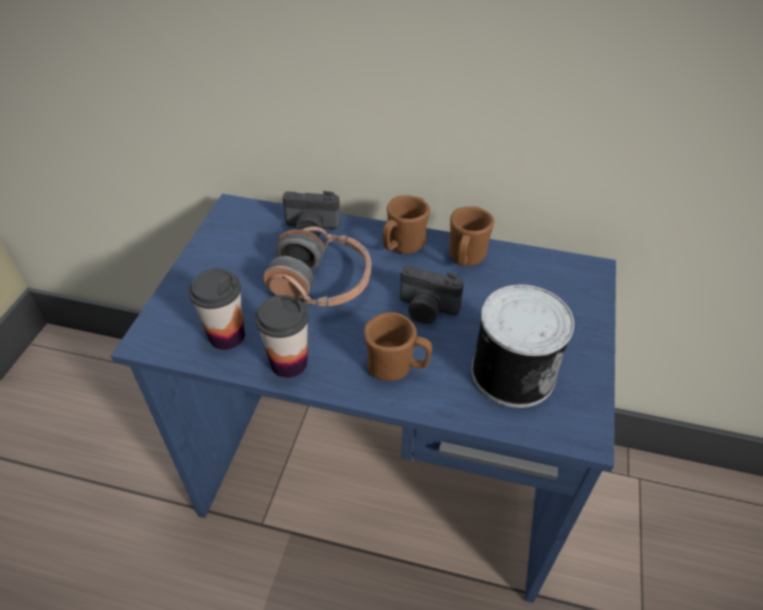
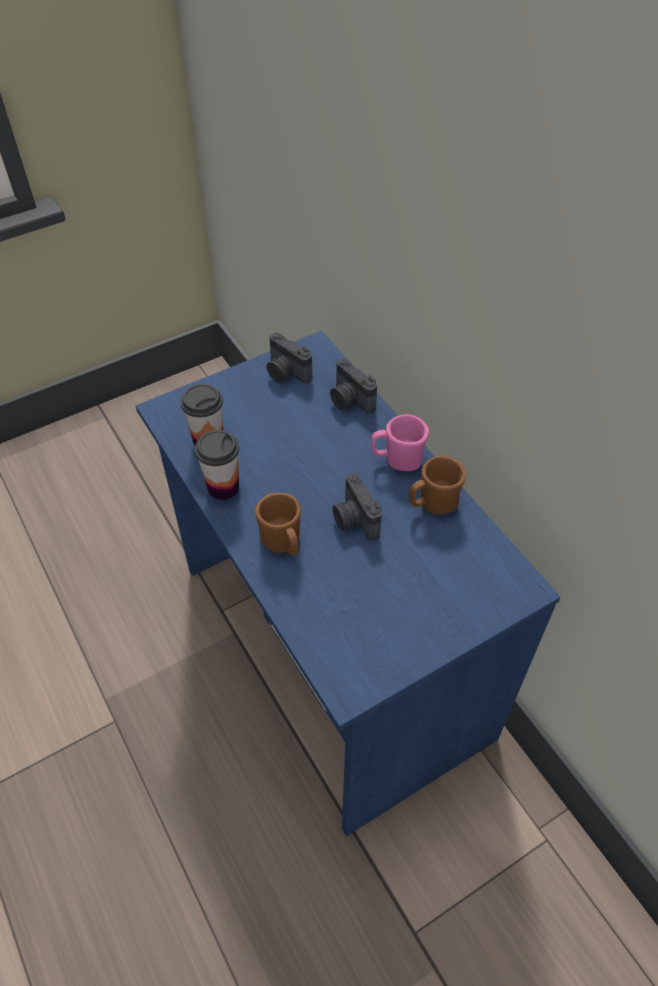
camera: 45 degrees right, 5 degrees up
(231, 240) = (286, 373): none -> camera
(321, 283) = (306, 447): headphones -> none
(402, 246) = (397, 460): brown mug -> pink mug
(511, 371) = (355, 608): can -> none

